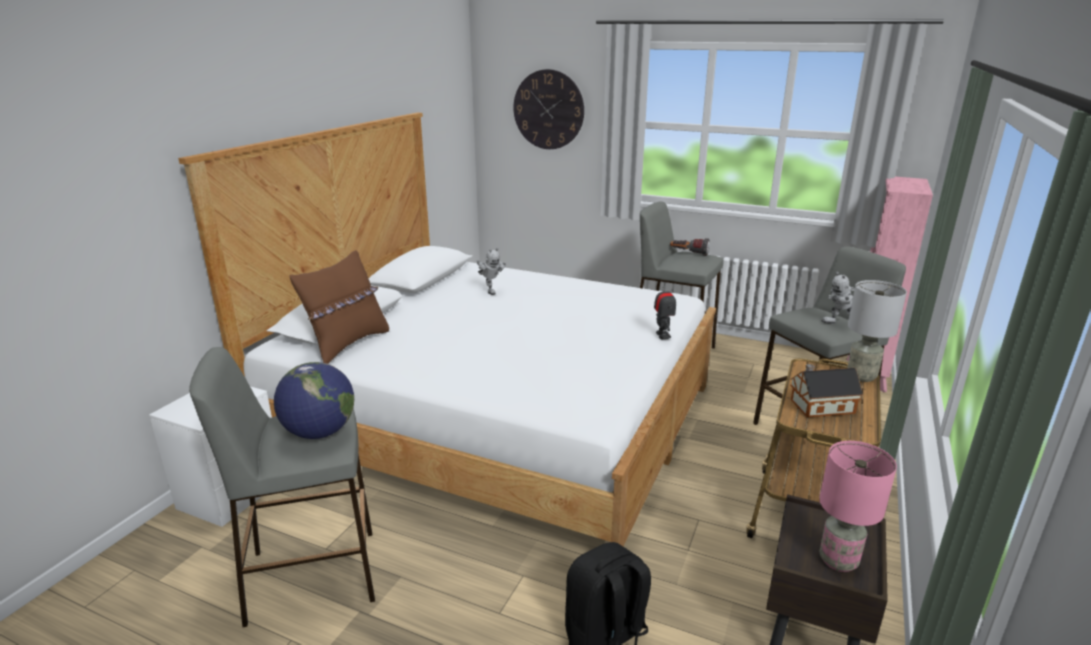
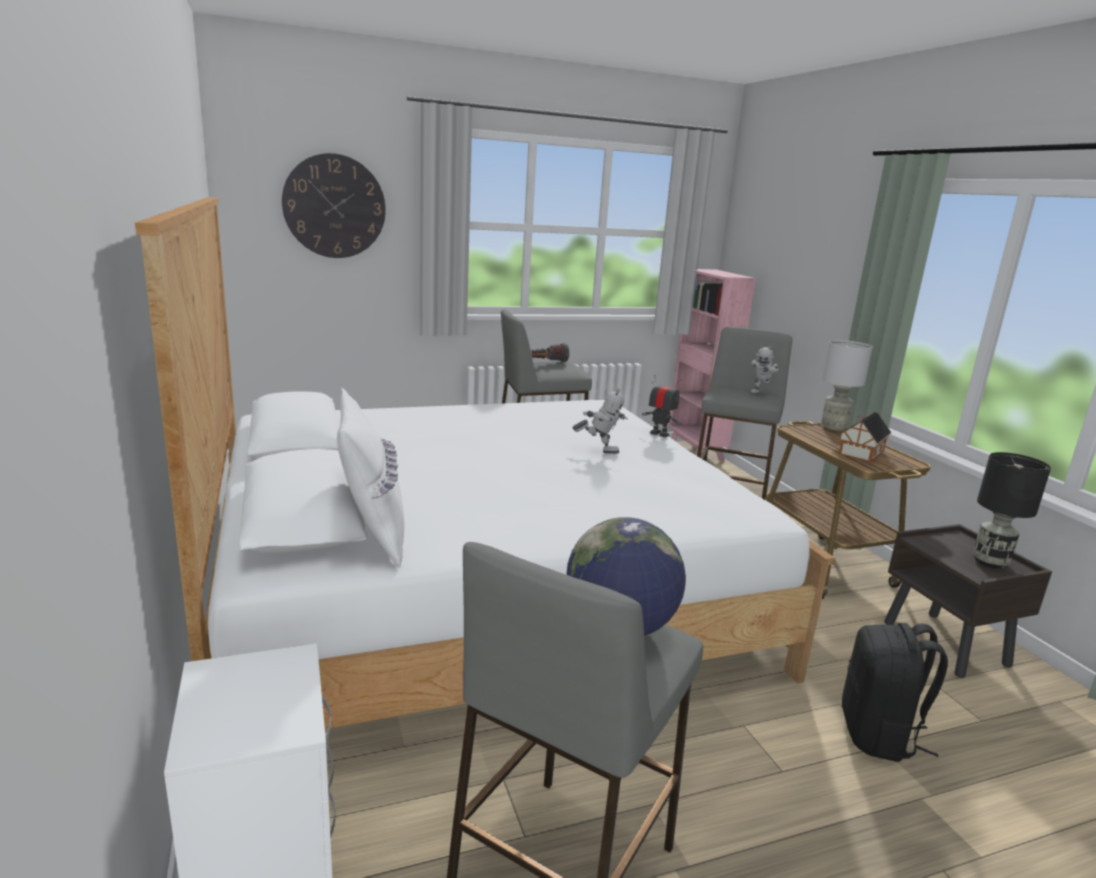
camera: 45 degrees left, 5 degrees down
(348, 344) = (372, 534): brown pillow -> white pillow
(490, 291) = (417, 433): toy robot -> toy robot (599, 450)
(839, 561) = (990, 562): pink table lamp -> black table lamp

